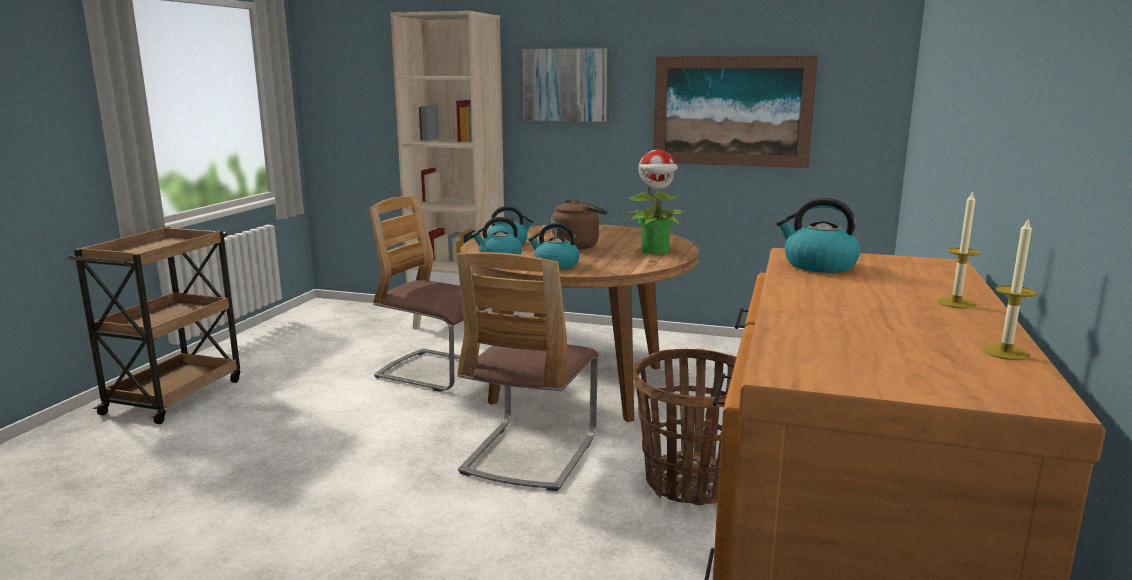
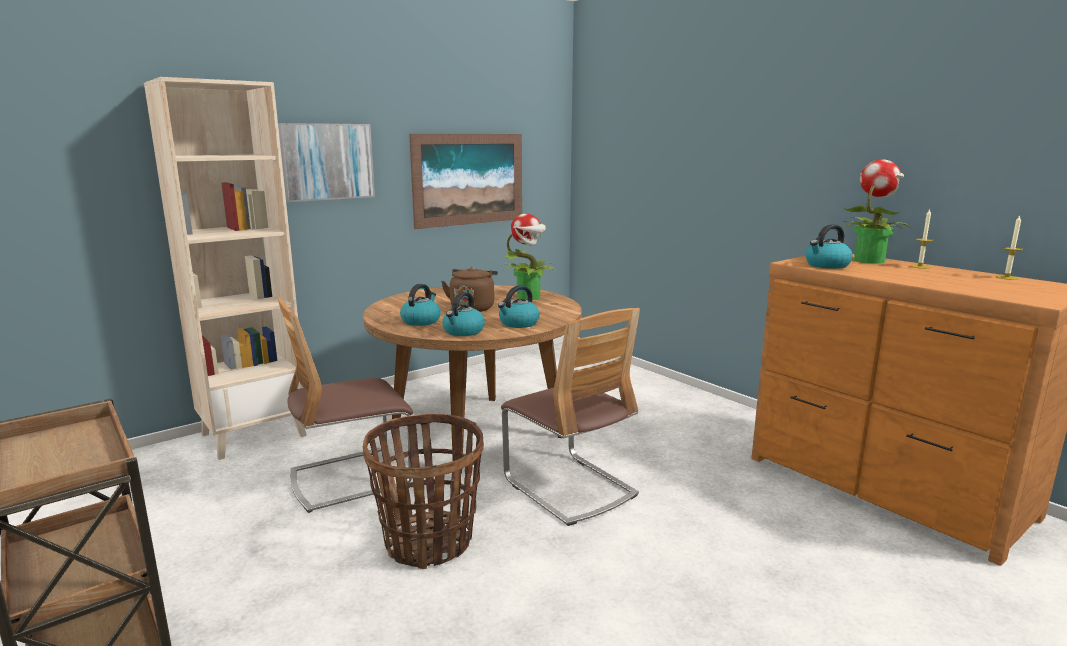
camera: 55 degrees left, 0 degrees up
(691, 482) = (670, 449): basket -> basket (429, 541)
(929, 279) = (869, 260): none -> potted plant

